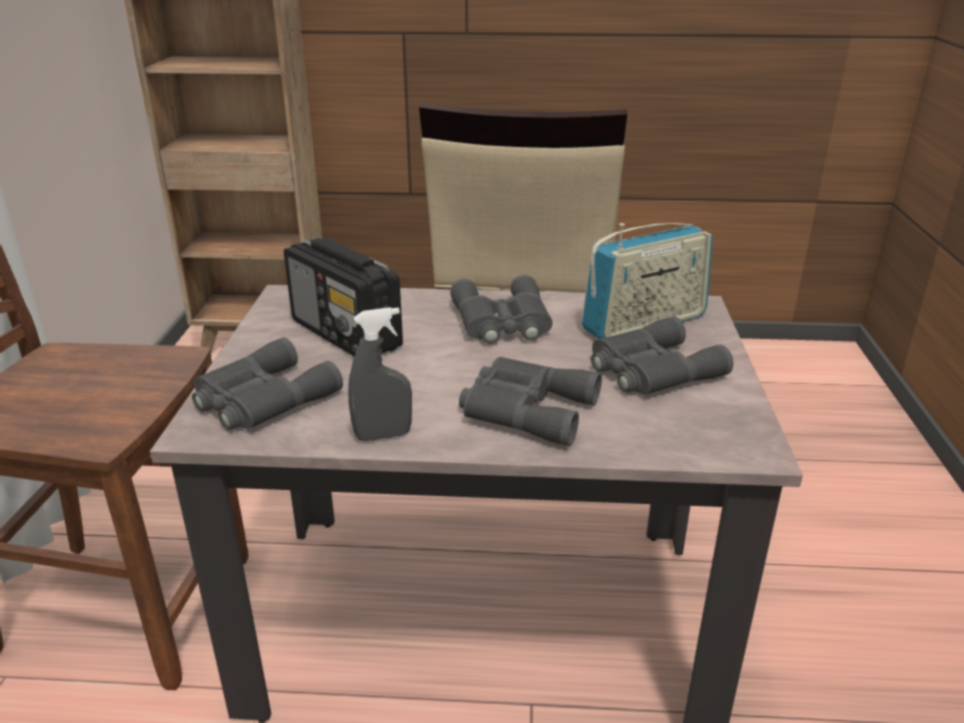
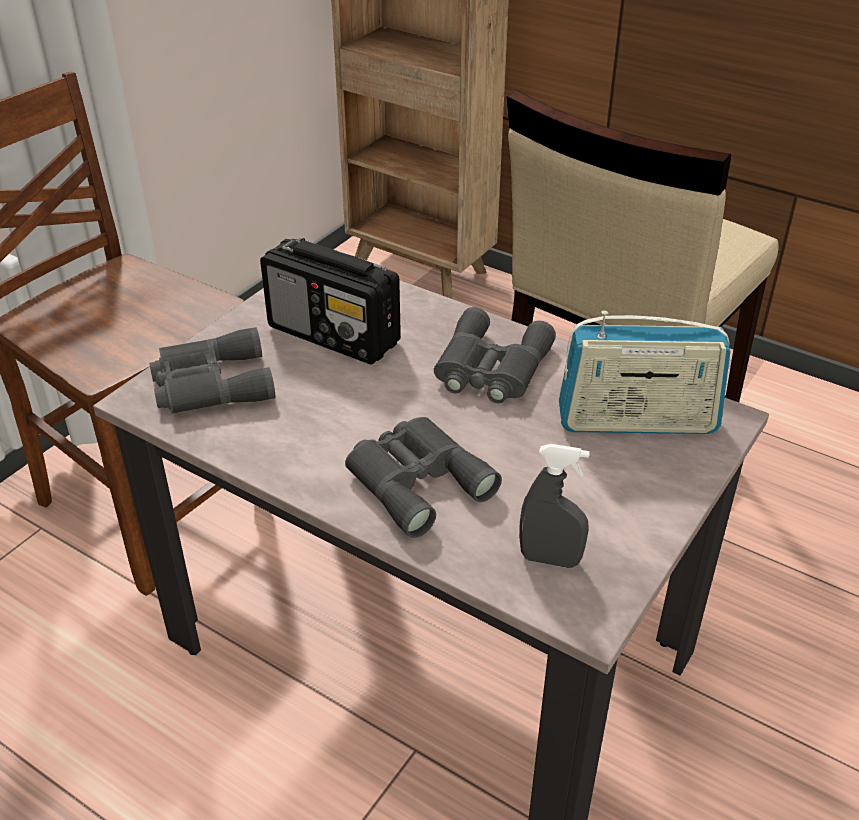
camera: 30 degrees right, 10 degrees up
(346, 335) = (334, 335): radio -> radio turned 45 degrees counterclockwise
(383, 435) = (271, 460): grey spray bottle -> grey spray bottle (550, 559)
(651, 370) = (582, 482): grey binoculars -> none

